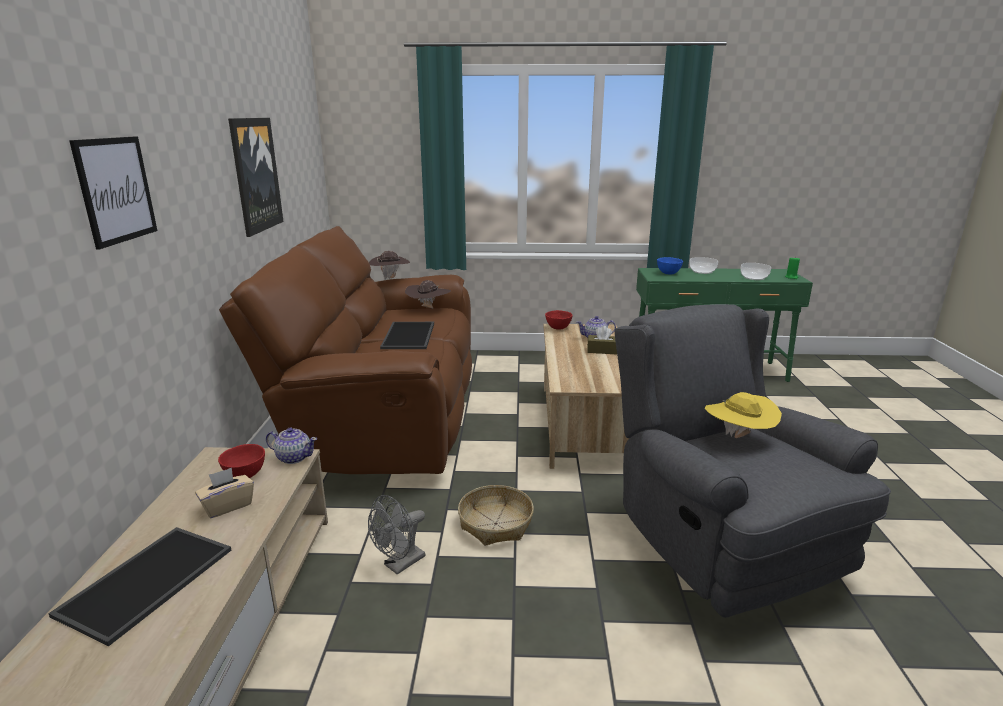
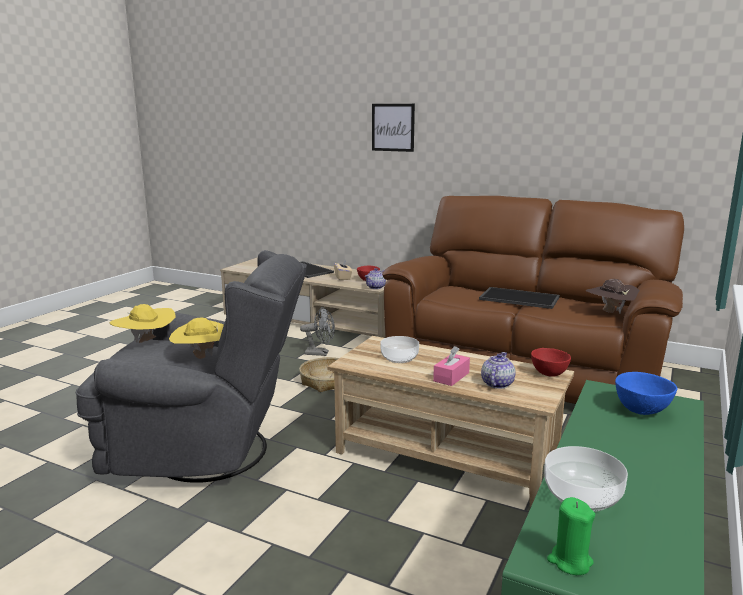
camera: 115 degrees right, 5 degrees down
(255, 175) = (549, 138): picture -> none
(390, 278) = (660, 280): brown hat -> none
(400, 564) = (320, 353): grey fan -> grey fan turned 120 degrees clockwise
(602, 350) = (451, 377): brown tissue box -> pink tissue box
(702, 271) = (660, 453): bowl -> bowl (399, 358)
(774, 479) = (146, 343): none -> yellow hat

